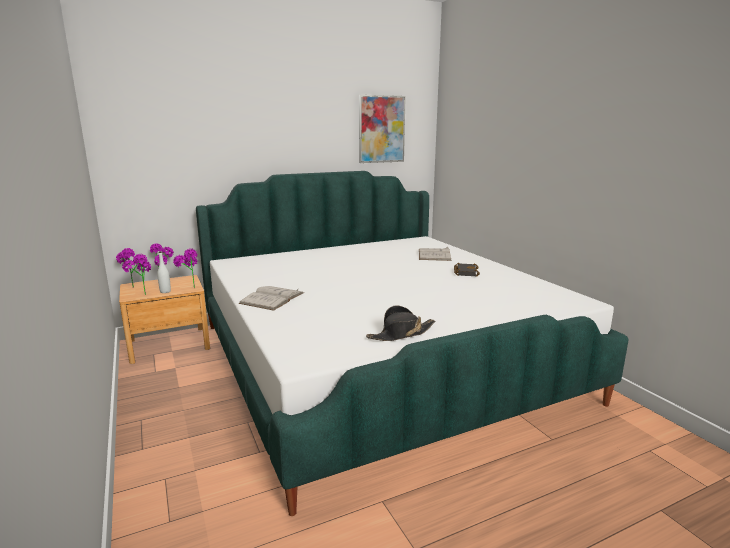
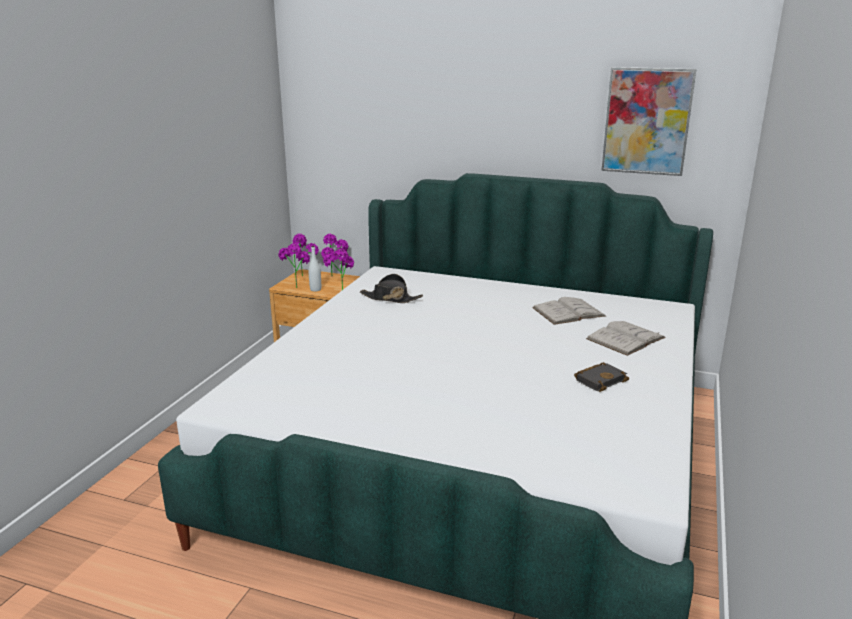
camera: 45 degrees right, 5 degrees up
(272, 298) = (330, 332): white book -> white book (568, 312)
(401, 334) = (342, 423): black hat -> black hat (390, 298)

